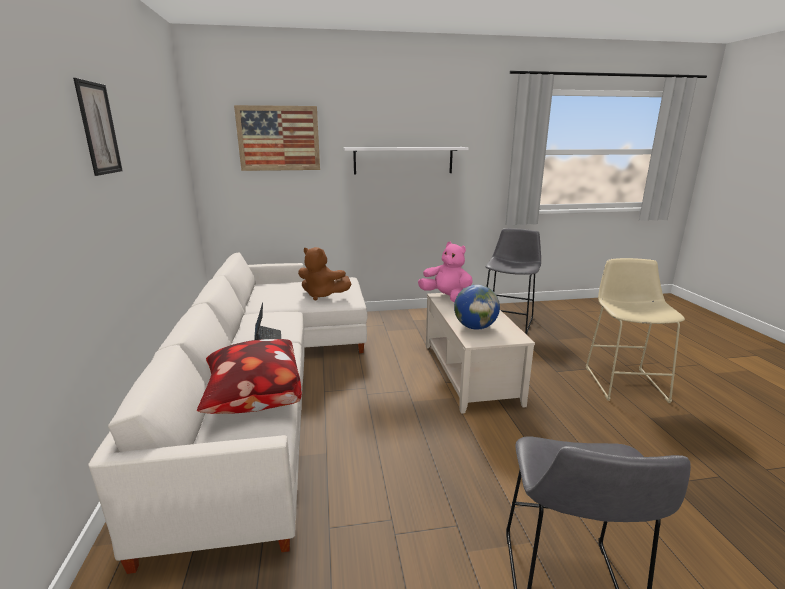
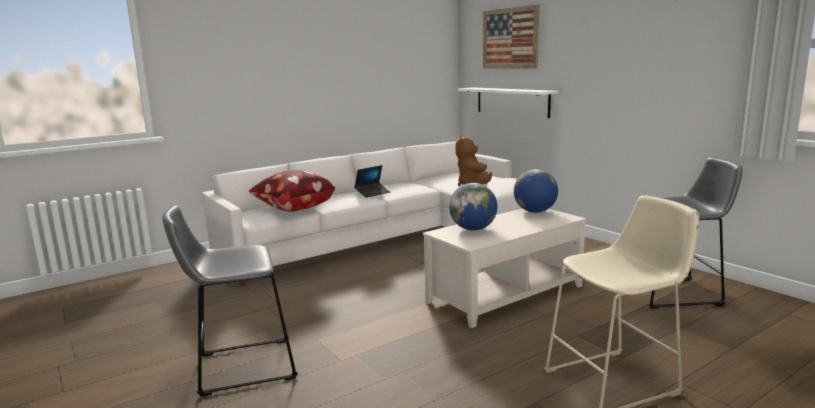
camera: 65 degrees right, 5 degrees down
(98, 128) = (309, 37): picture -> none
(403, 160) = (613, 58): white shelf -> white shelf (512, 101)
(446, 298) = (535, 211): pink plush toy -> globe

